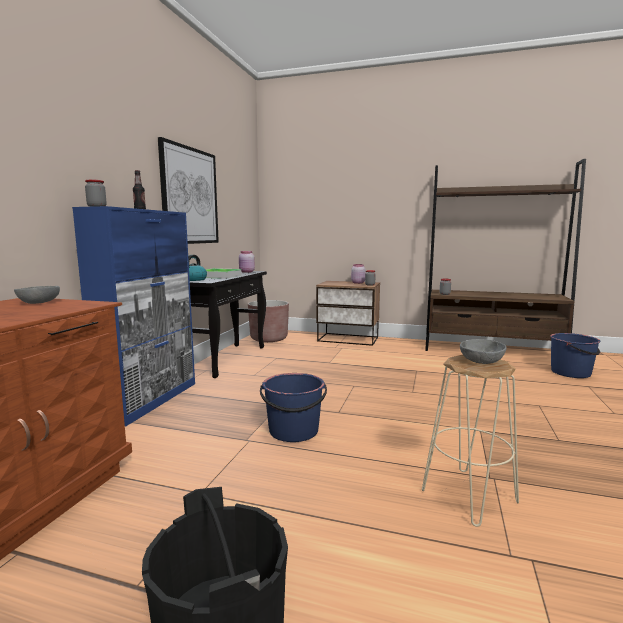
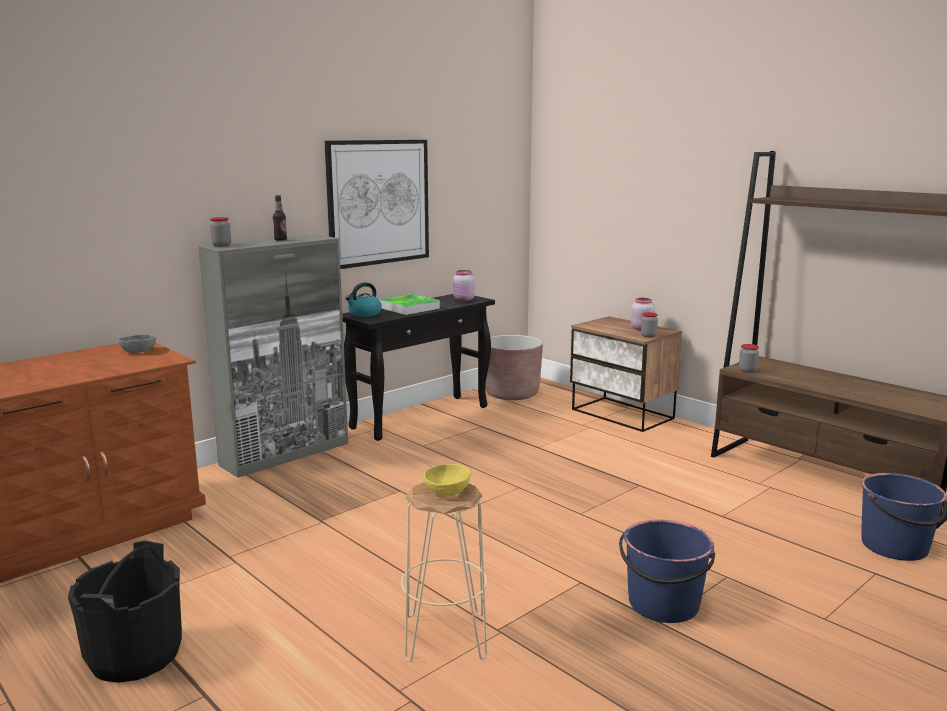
camera: 30 degrees right, 5 degrees up
(150, 400) = (286, 454): blue cabinet -> grey cabinet
(294, 431) = (374, 524): blue bucket -> blue bucket (663, 605)
(481, 362) = (446, 492): grey bowl -> yellow bowl

